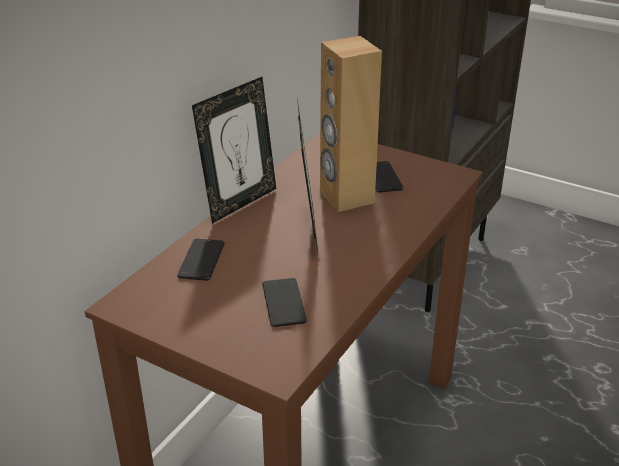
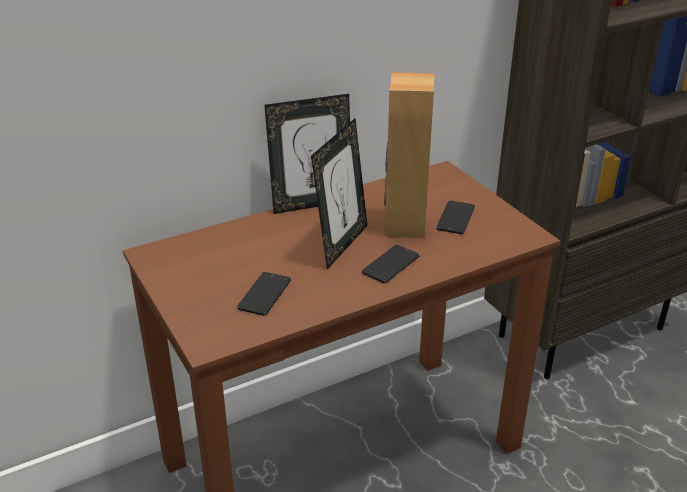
camera: 30 degrees right, 0 degrees up
(201, 260) = (237, 240): phone -> phone (390, 264)

